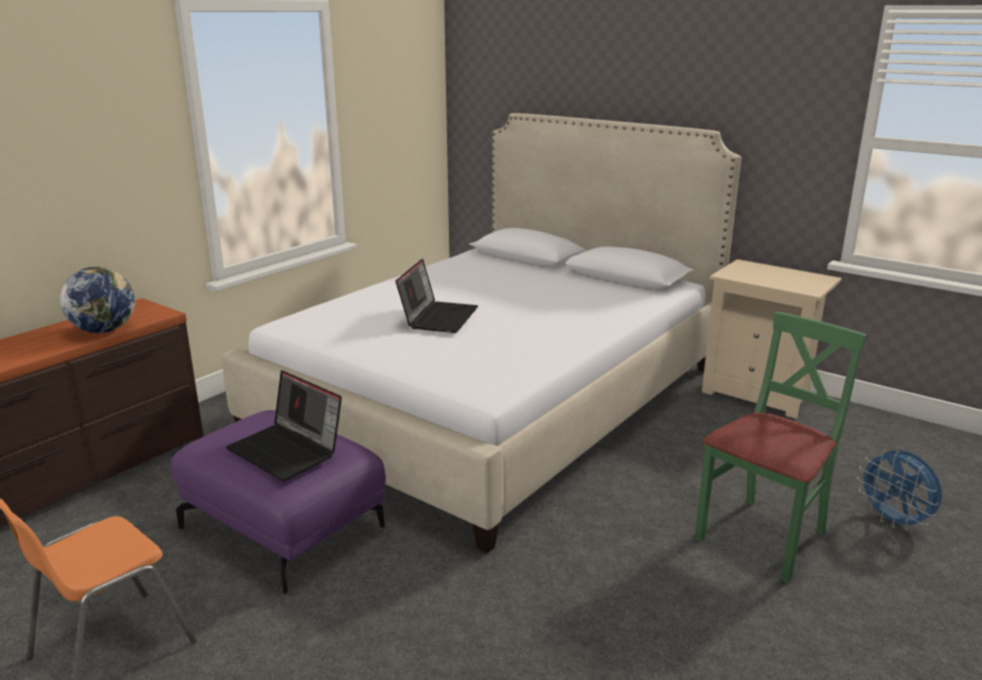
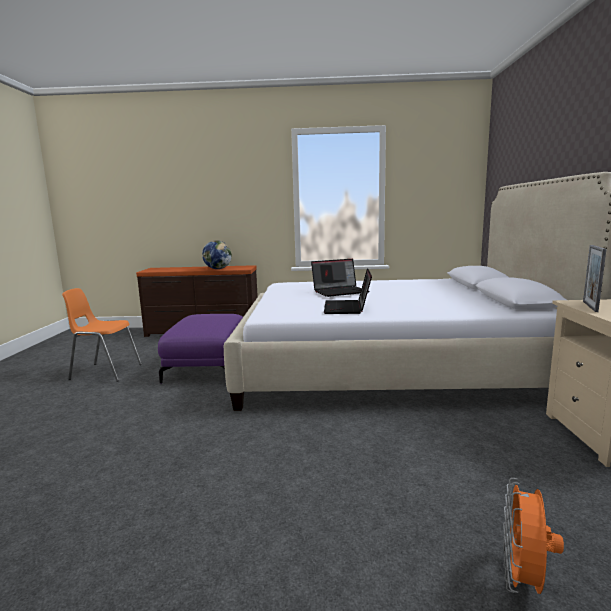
camera: 55 degrees right, 10 degrees down
(288, 450) = (198, 322): laptop -> laptop (347, 308)
(749, 277) = (590, 306): none -> picture frame
(763, 537) = (372, 499): green chair -> none
(894, 521) = (522, 580): blue fan -> orange fan

